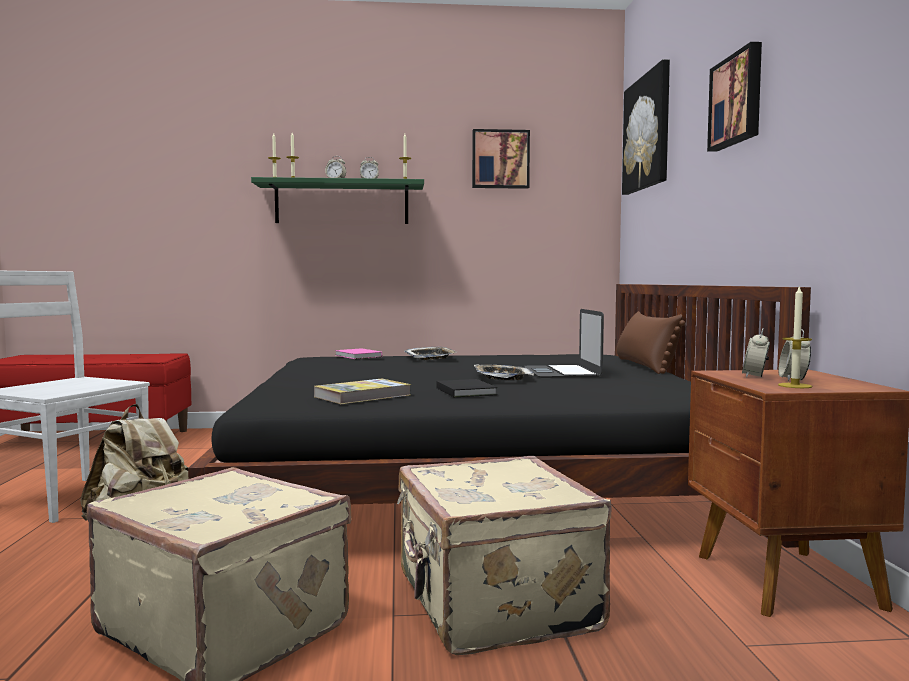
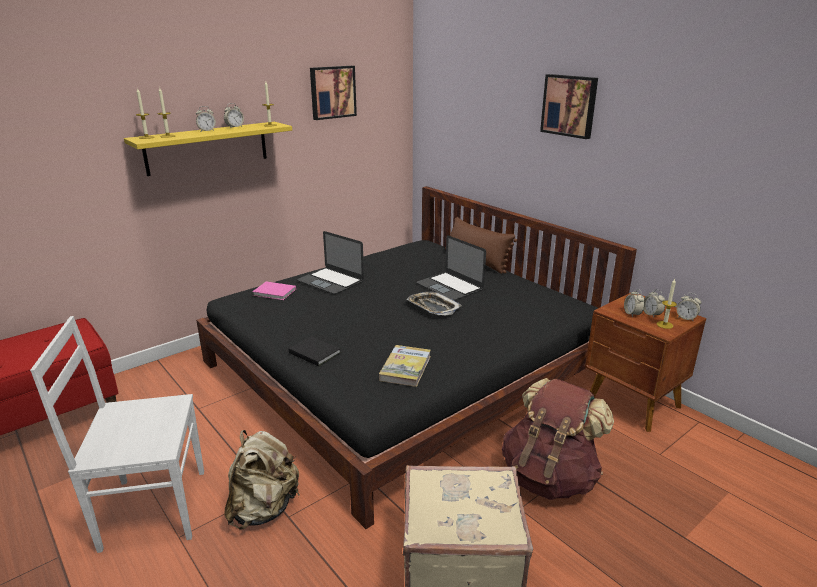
camera: 35 degrees left, 20 degrees up
(342, 203) = (207, 148): green shelf -> yellow shelf
(431, 358) = (330, 281): tray -> laptop
(466, 391) = (449, 338): black book -> black book (314, 352)
(493, 604) = (549, 477): beige suitcase -> brown backpack
(647, 132) = (454, 79): picture -> none
(861, 387) = (686, 318): none -> alarm clock

